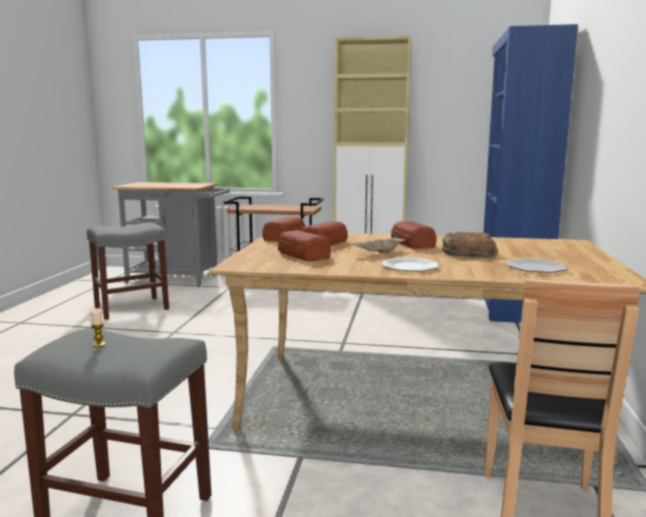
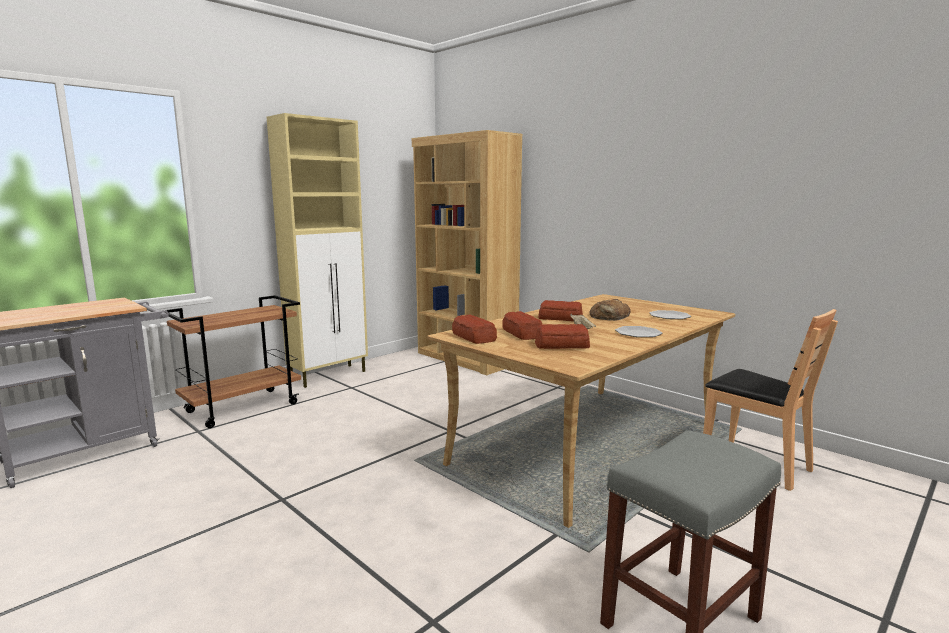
camera: 55 degrees left, 0 degrees up
(99, 345) = (688, 465): candle -> none
(132, 308) = (135, 506): grey stool -> none
(510, 303) = (465, 359): blue bookcase -> brown bookcase

